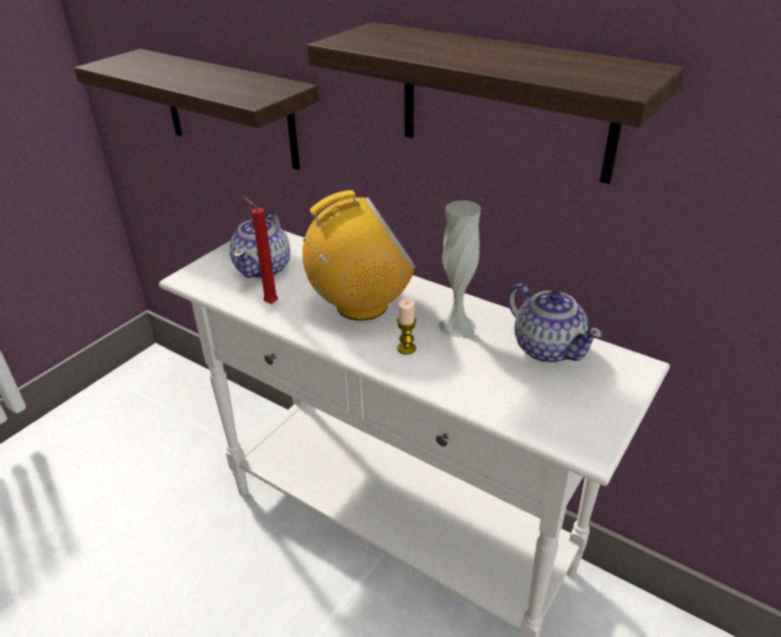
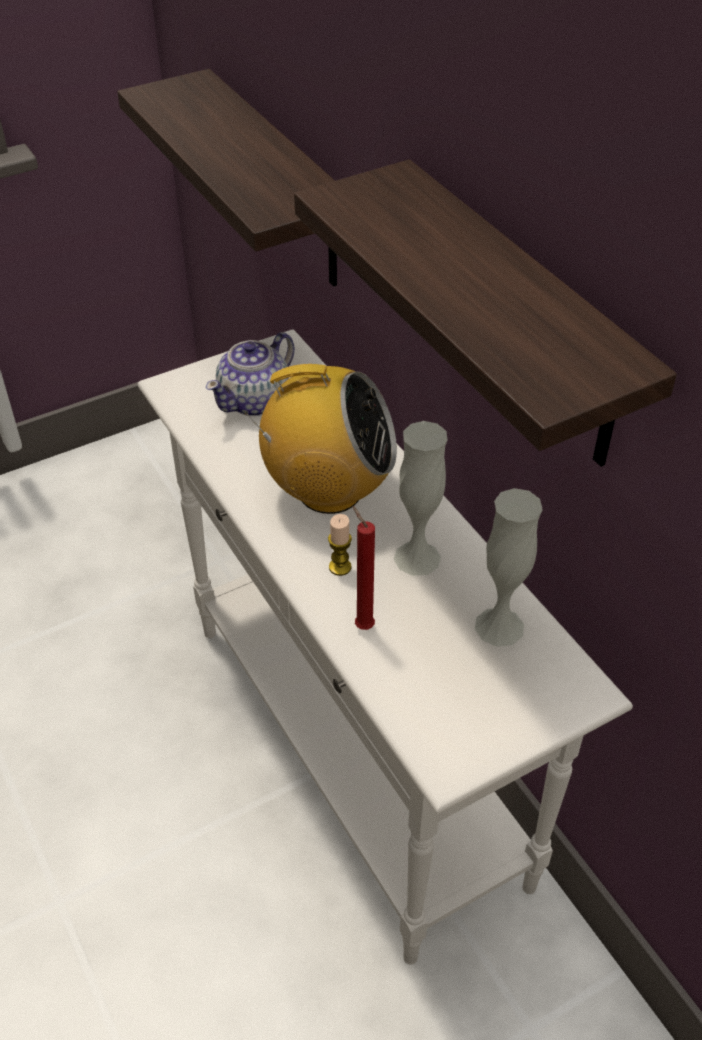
camera: 25 degrees right, 10 degrees up
(269, 303) = (232, 452): red candle -> red candle (362, 625)
(547, 348) = (499, 626): teapot -> white vase

